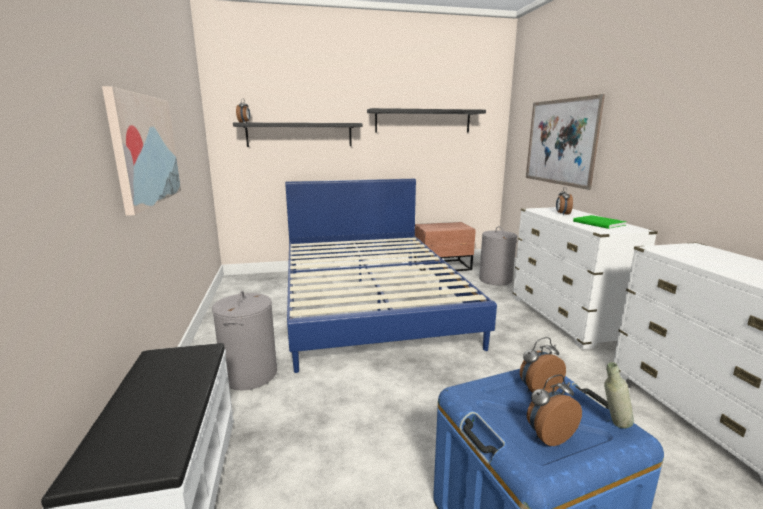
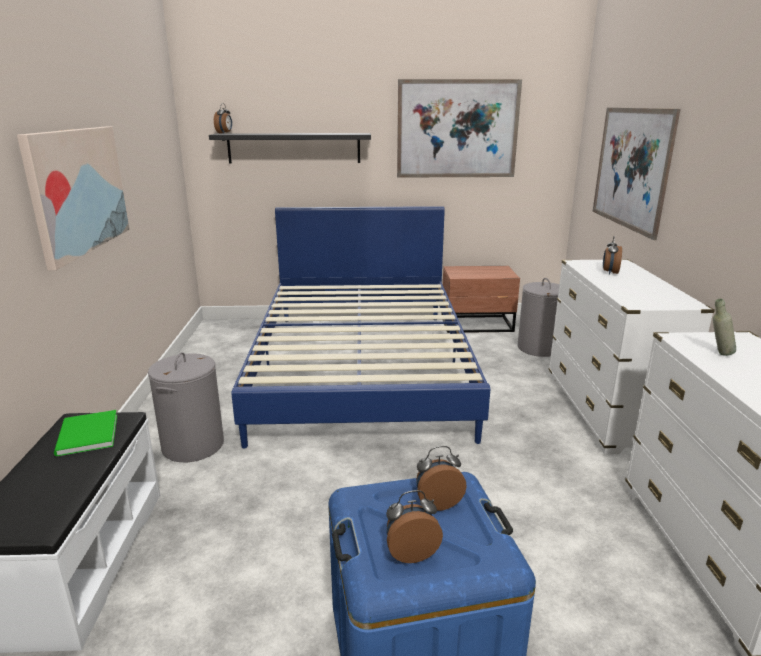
camera: 10 degrees right, 5 degrees up
(423, 121) = (457, 129): black shelf -> picture
(599, 223) = (645, 292): green book -> green book (85, 436)
(613, 425) = (489, 550): grey bottle -> grey bottle (718, 354)

